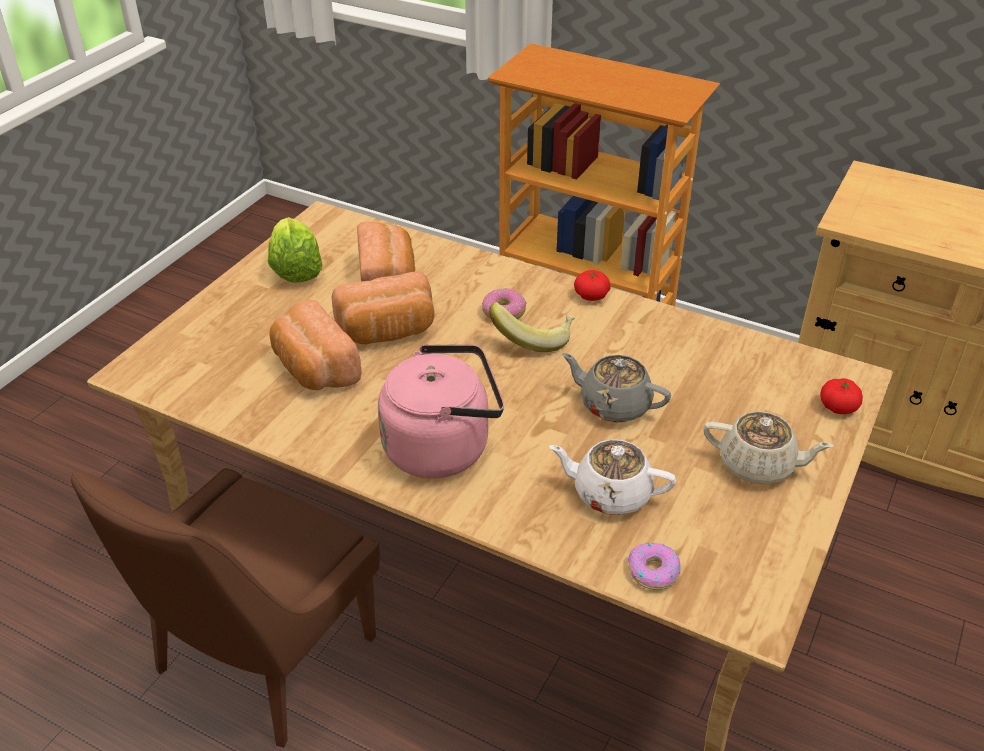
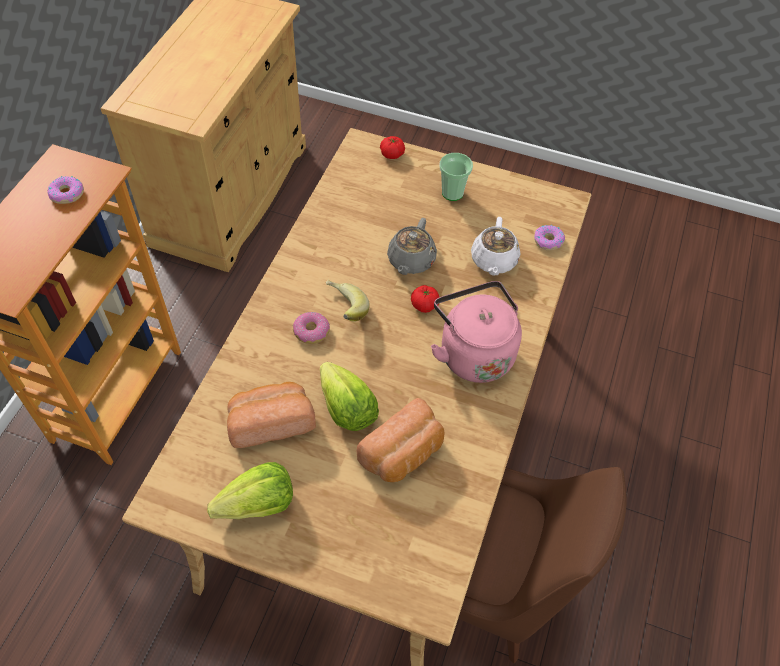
camera: 100 degrees left, 15 degrees up
(388, 331) = (347, 409): bread -> lettuce
(591, 296) = (284, 277): tomato -> tomato (424, 305)
(644, 92) = (67, 194): none -> donut
(758, 465) = (452, 193): beige teapot -> cup

